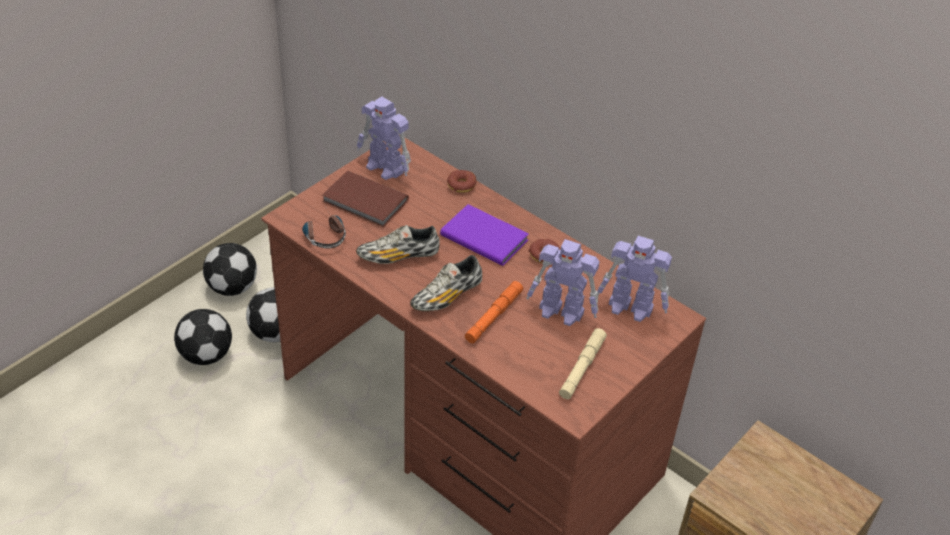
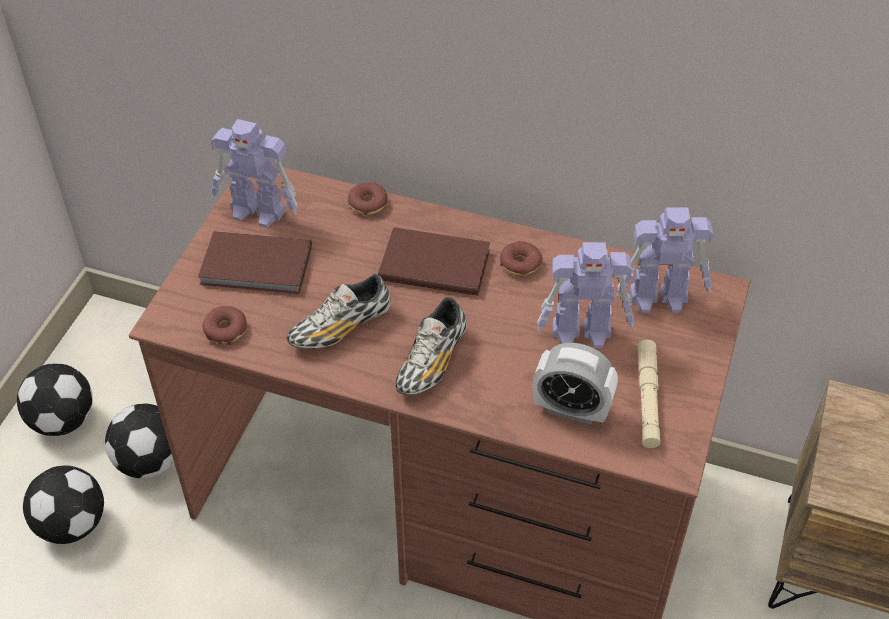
camera: 20 degrees left, 5 degrees up
(323, 234) = (225, 330): headphones -> donut
(484, 236) = (433, 263): purple book -> brown book
(494, 316) = (504, 368): orange flashlight -> none
(524, 357) = (571, 409): none -> alarm clock

